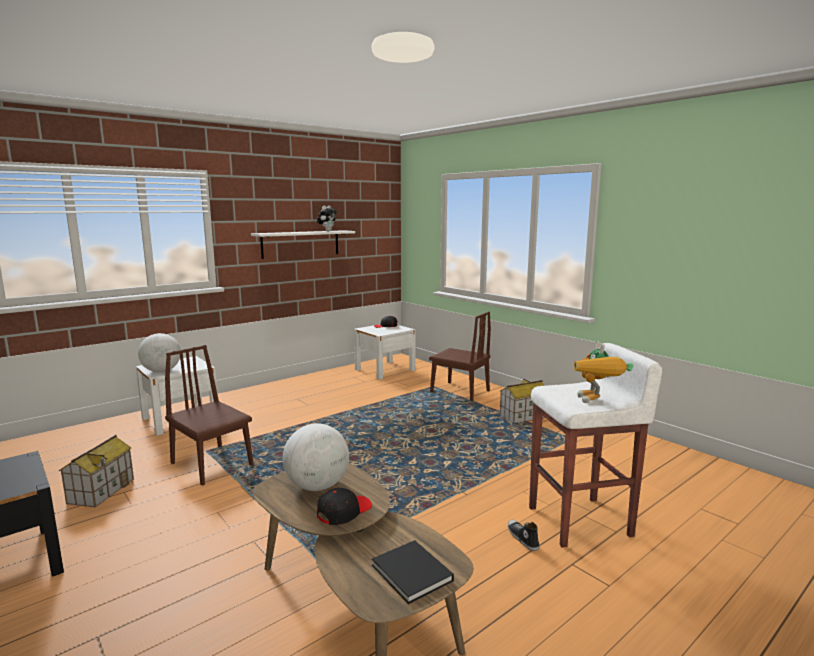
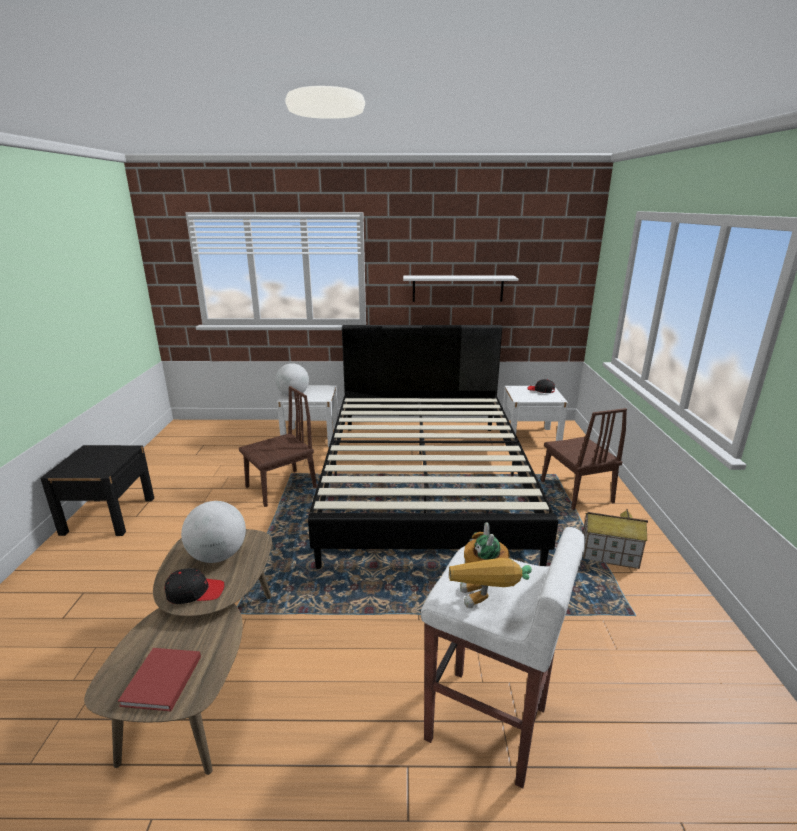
camera: 40 degrees right, 10 degrees up
(101, 491) = (203, 481): toy house -> none
(212, 464) = (281, 487): brown chair -> brown chair turned 60 degrees clockwise
(327, 231) = (487, 276): plush toy -> none
(346, 418) = (424, 482): none -> black bed
(413, 574) = (161, 682): black book -> red book
(522, 538) = (401, 701): shoe -> none
(596, 402) = (483, 606): toy robot -> toy robot turned 45 degrees counterclockwise

